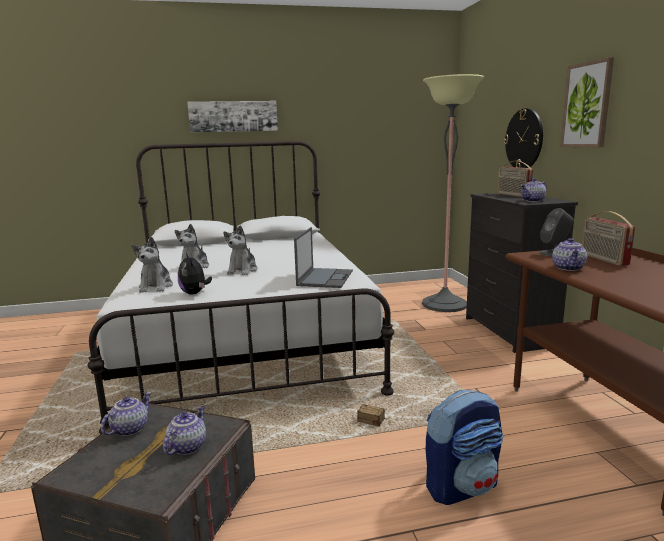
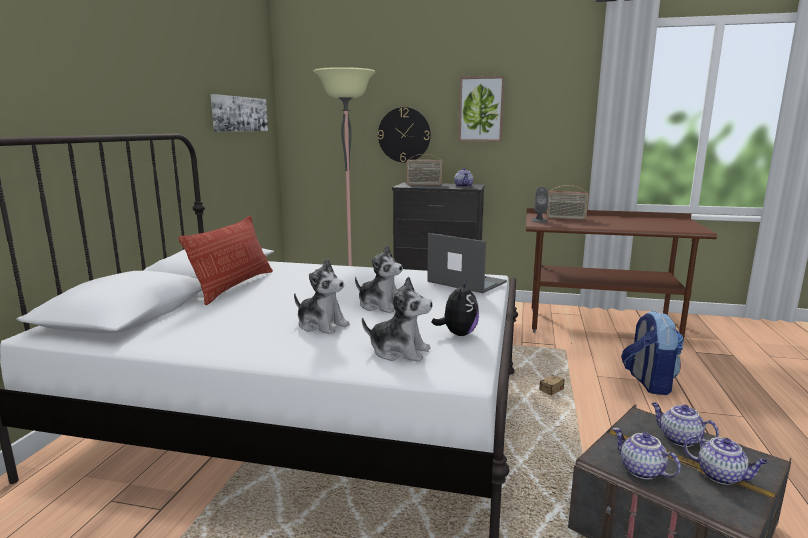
camera: 65 degrees left, 0 degrees up
(195, 293) = (458, 334): plush toy -> plush toy turned 75 degrees counterclockwise
(233, 116) = (86, 89): picture -> picture (239, 114)
(255, 243) = (234, 286): none -> pillow
(568, 268) = (582, 225): teapot -> teapot (721, 475)

